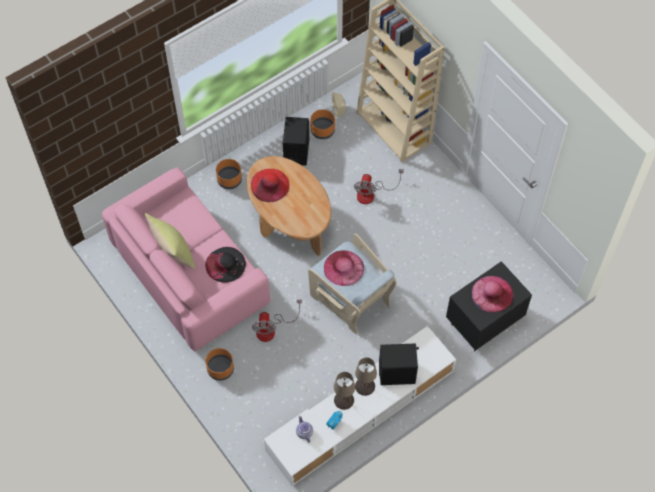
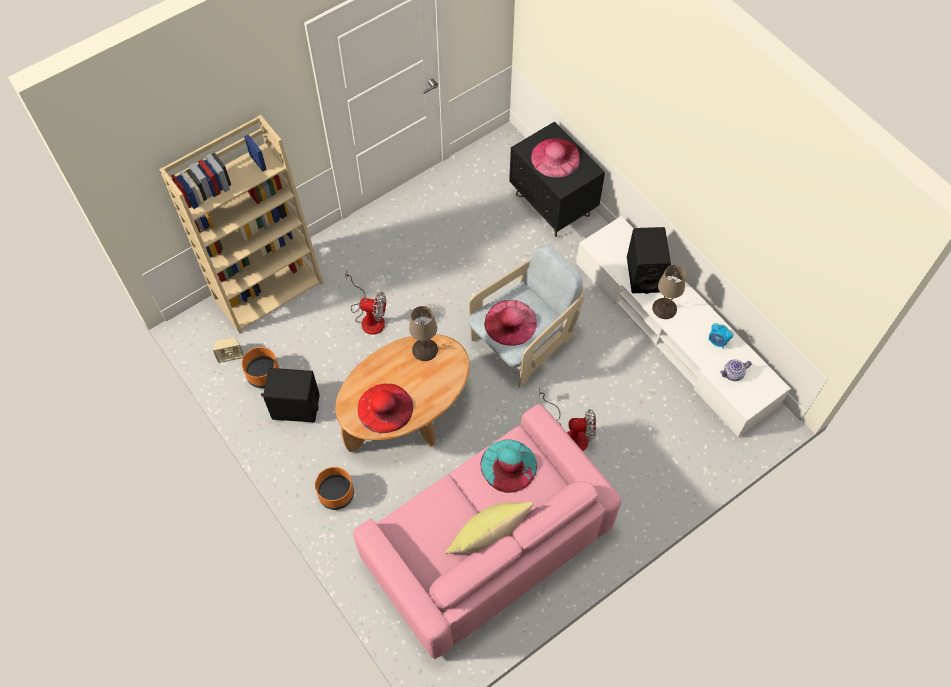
camera: 90 degrees left, 0 degrees up
(220, 369) = (631, 495): orange planter -> none
(225, 264) = (508, 465): black hat -> turquoise hat
(344, 400) = (685, 331): beige table lamp -> beige table lamp (425, 349)

